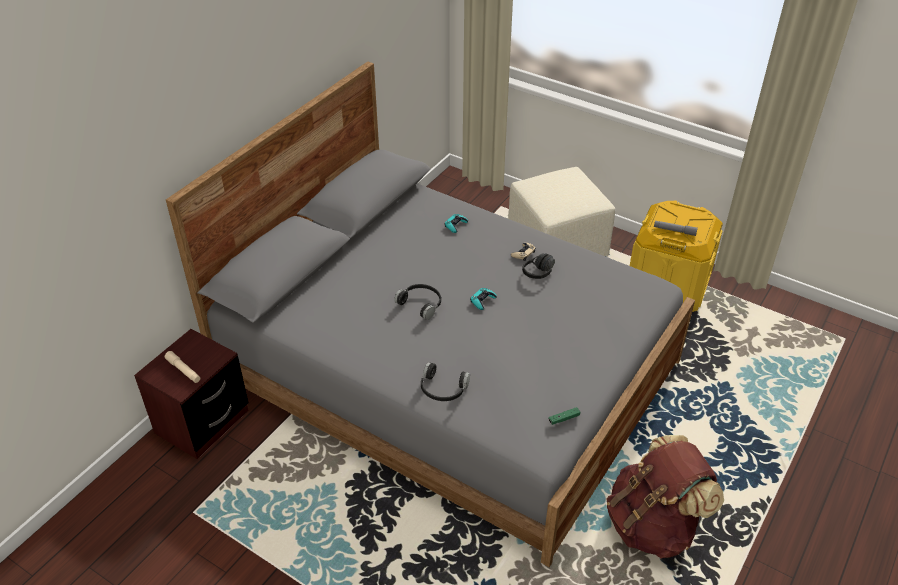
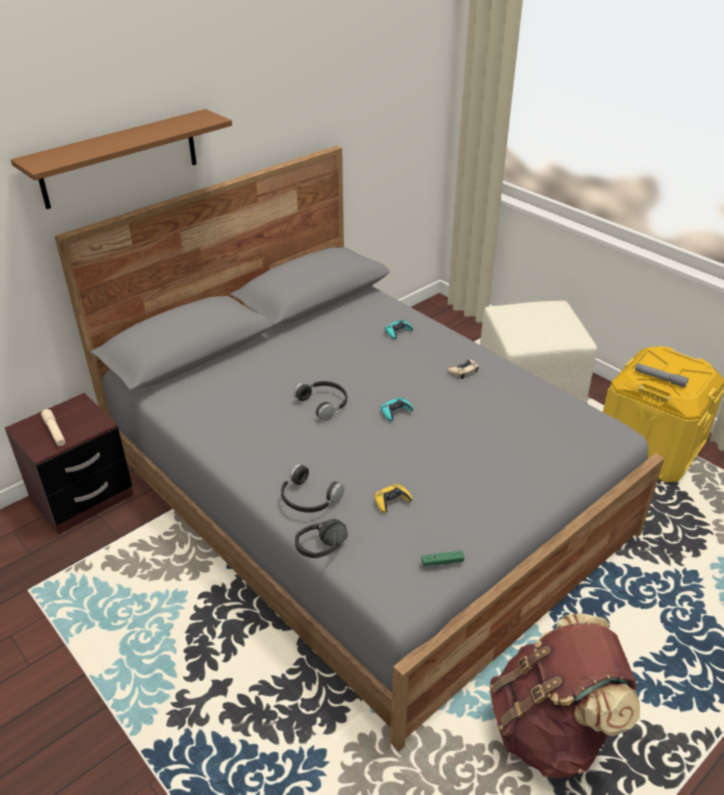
camera: 15 degrees right, 5 degrees down
(208, 119) = (119, 159): none -> brown shelf
(510, 378) = (392, 501): none -> yellow game controller
(543, 275) = (478, 396): black headphones -> black headphones (326, 551)

